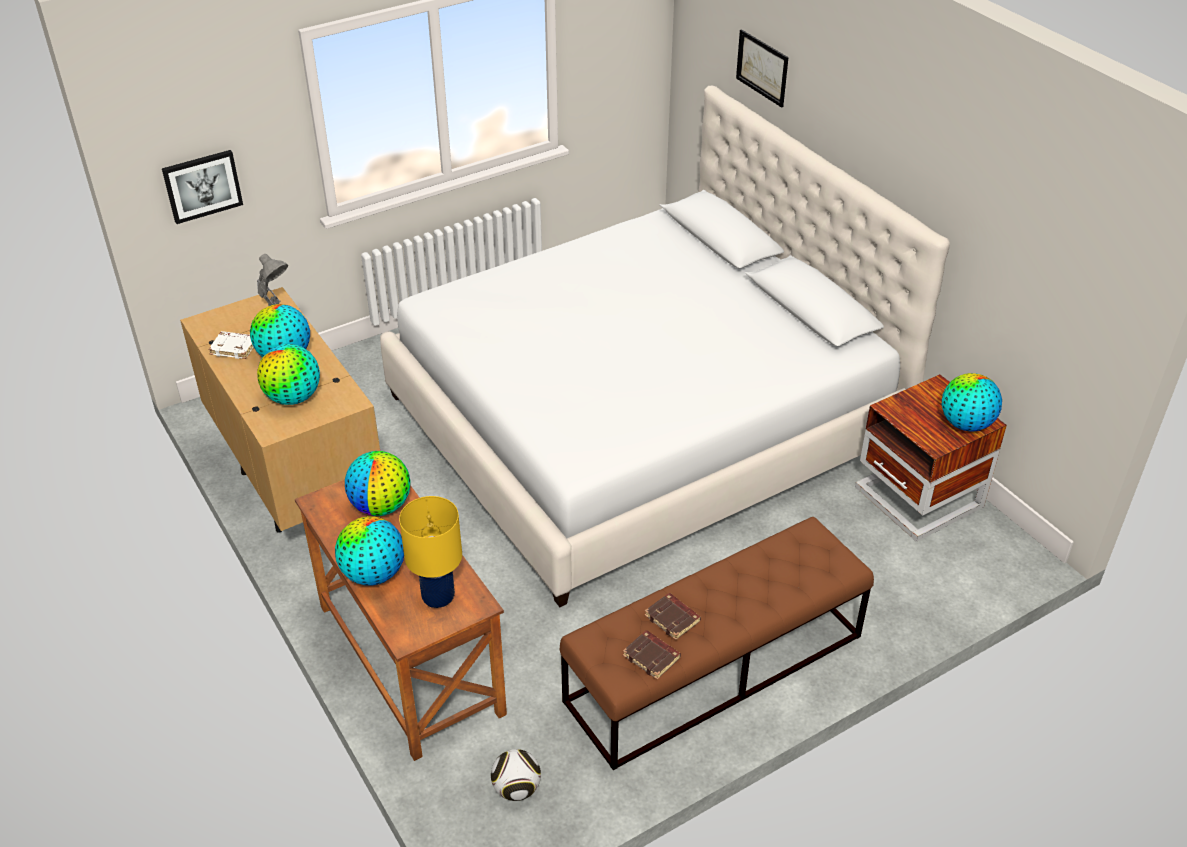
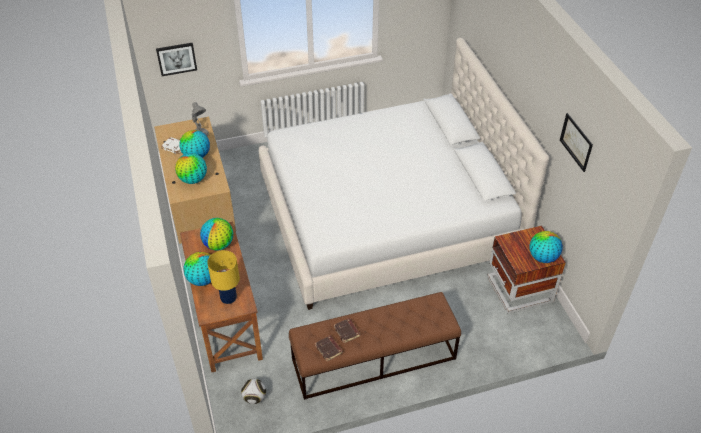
camera: 15 degrees right, 5 degrees up
(762, 67) = (485, 34): picture -> picture (576, 142)

